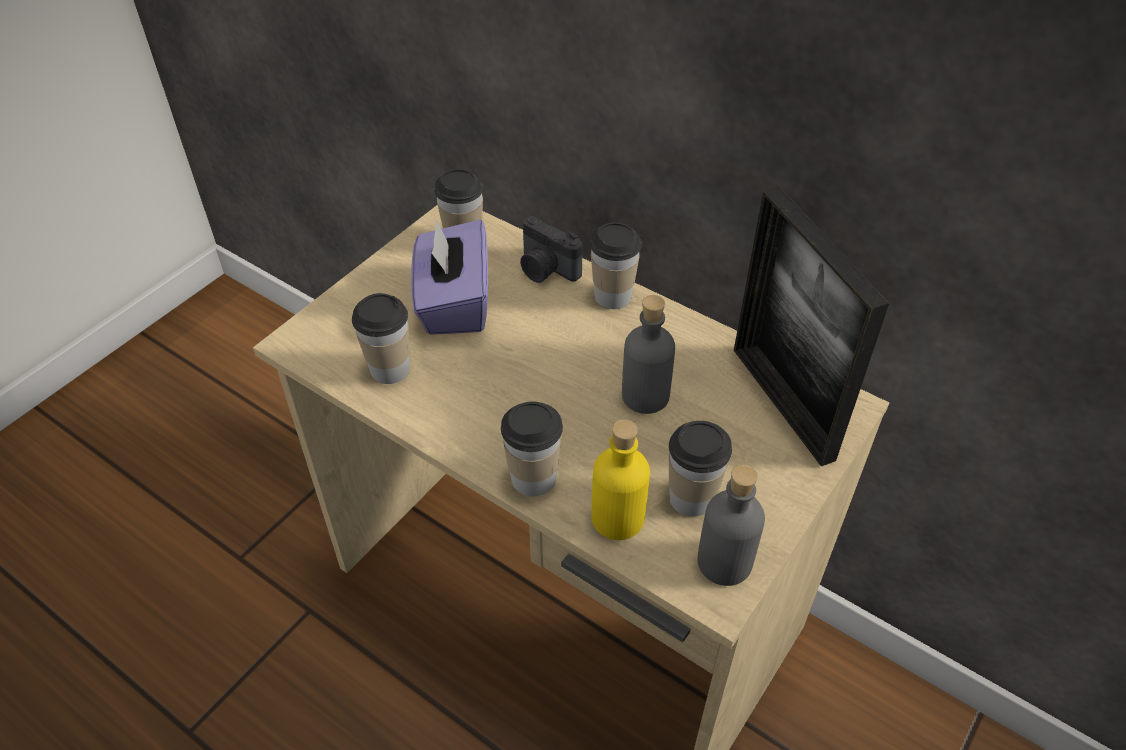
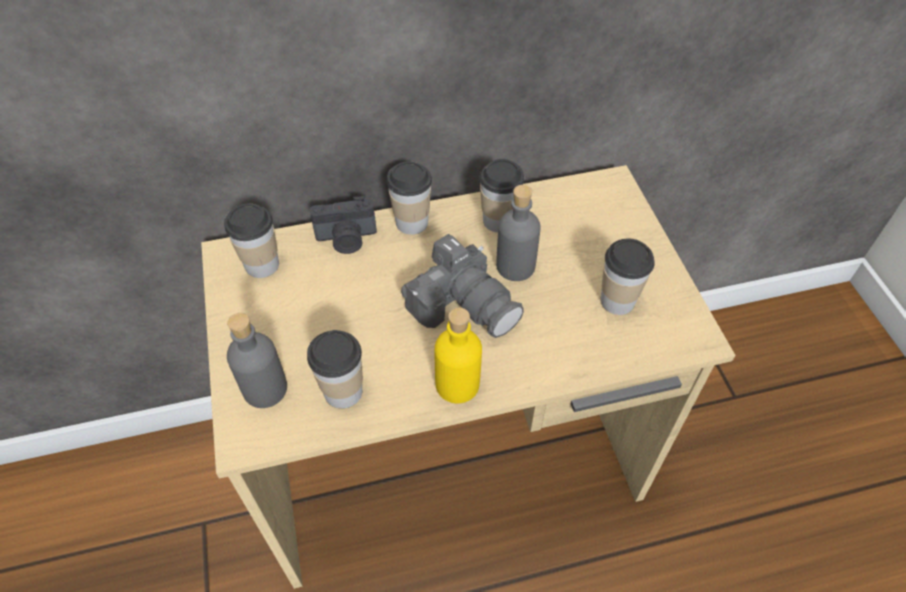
camera: 50 degrees left, 5 degrees up
(453, 303) = (319, 311): purple tissue box -> none
(533, 478) = (529, 371): cup -> cup (498, 220)
(559, 387) = (463, 304): none -> camera
(617, 518) = (601, 348): yellow bottle -> yellow bottle (457, 384)
(724, 562) = (678, 318): grey bottle -> grey bottle (265, 389)
(782, 403) = (584, 208): picture frame -> none

